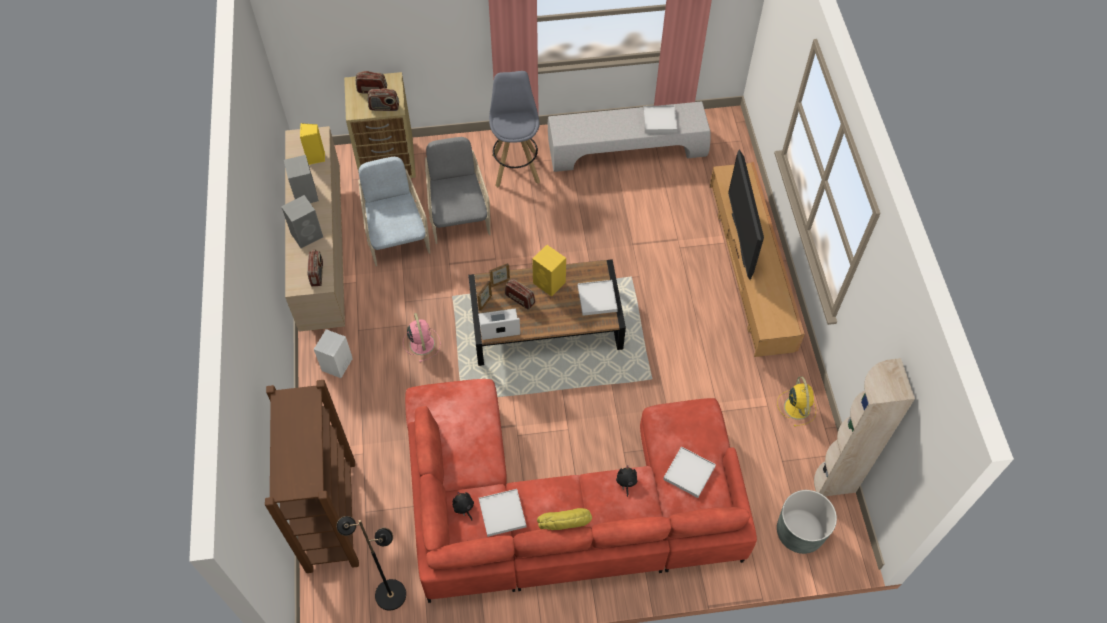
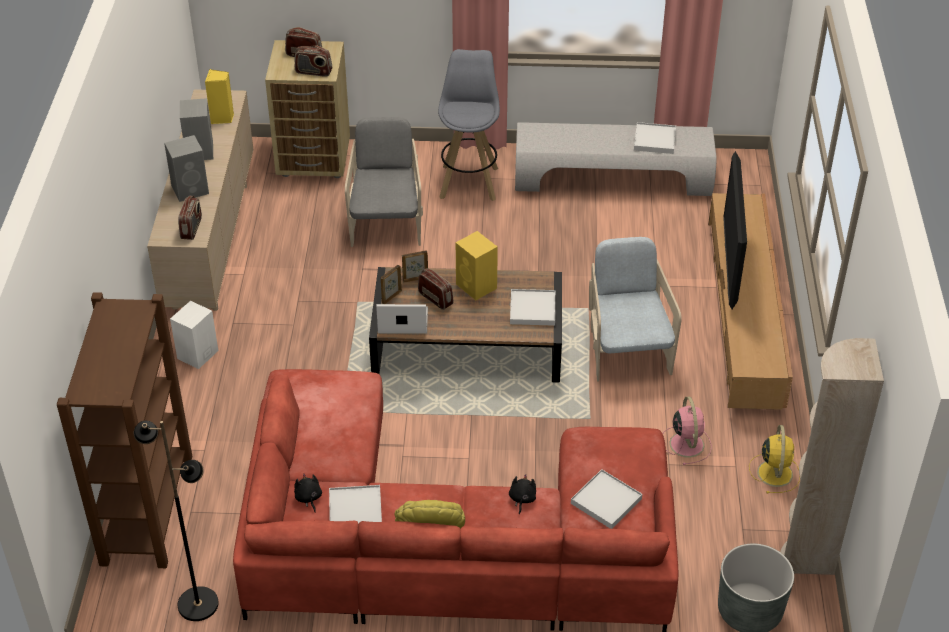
camera: 10 degrees right, 15 degrees down
(397, 237) = (305, 235): beige armchair -> beige armchair (627, 351)
(422, 343) = (307, 345): pink fan -> pink fan (686, 443)

